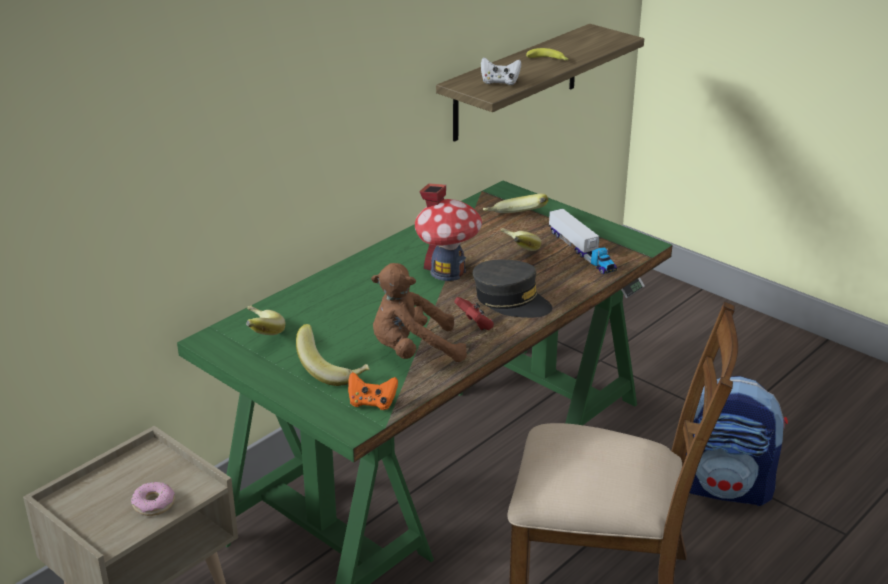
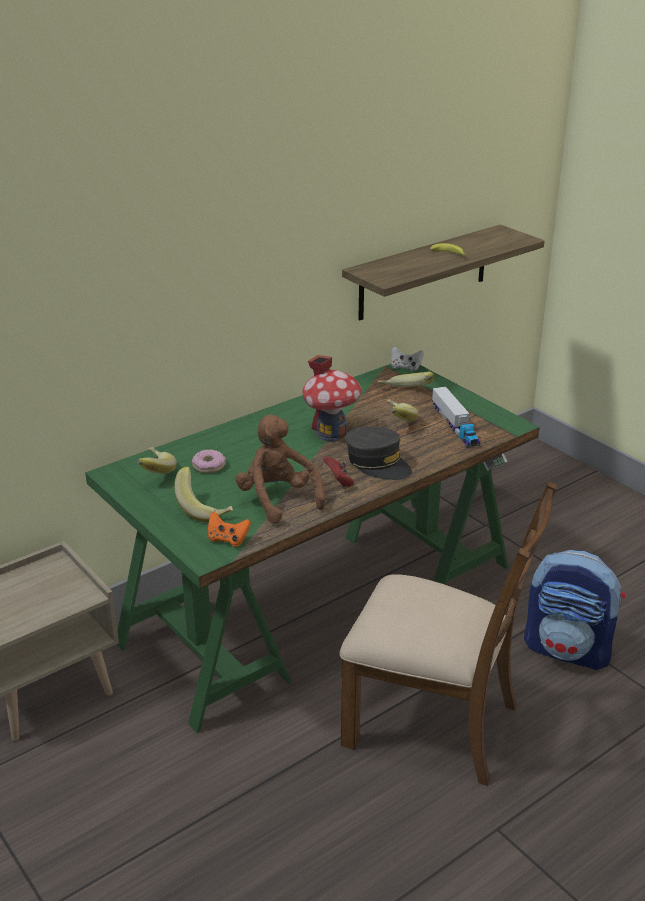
camera: 10 degrees right, 0 degrees up
(154, 504) = (45, 606): donut -> donut (209, 466)
(413, 352) = (278, 499): brown plush toy -> brown plush toy turned 60 degrees clockwise
(500, 82) = (398, 271): white game controller -> white game controller (405, 367)

